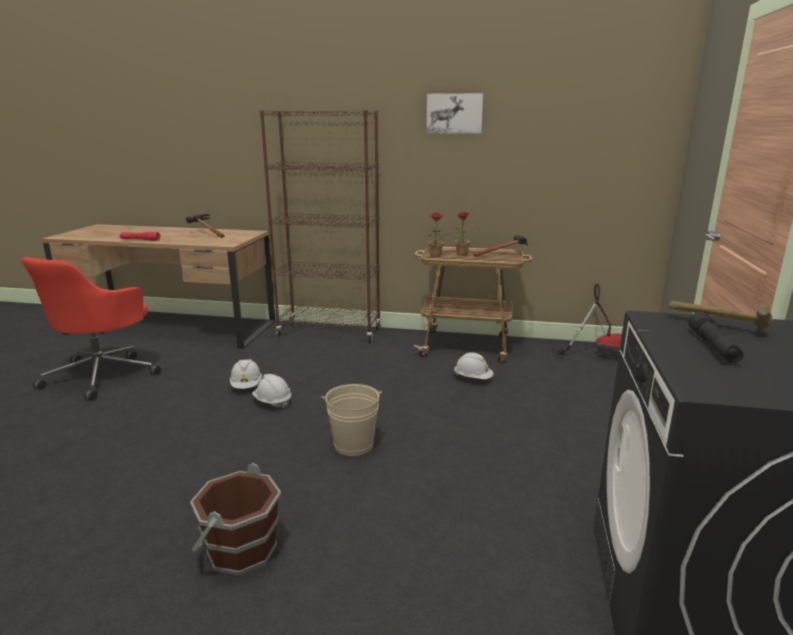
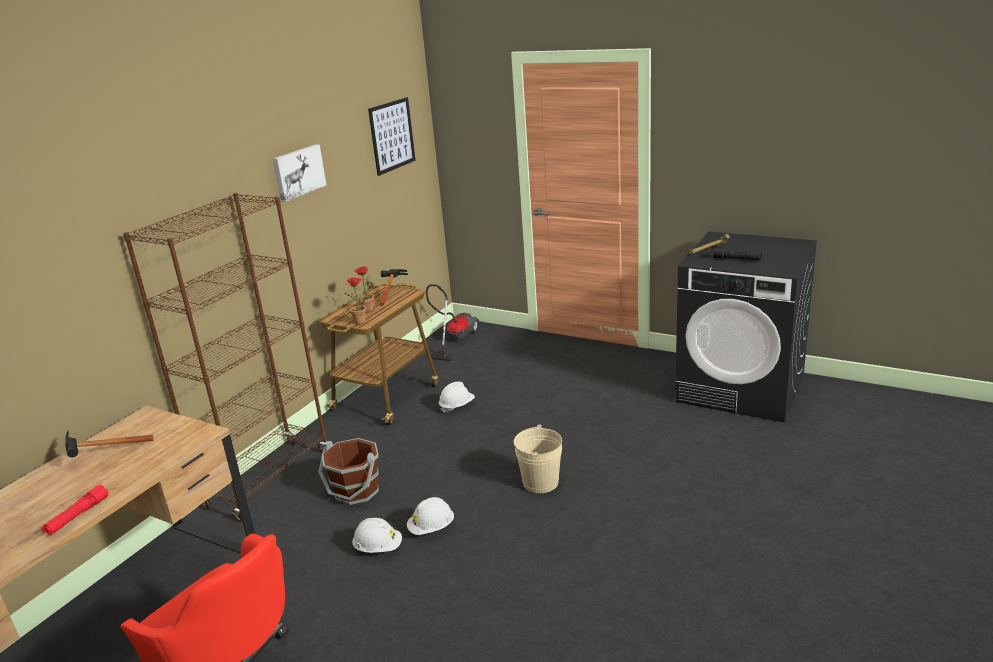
camera: 70 degrees left, 5 degrees up
(240, 550) = (665, 547): brown bucket -> brown bucket (356, 491)
(604, 110) = (392, 135): none -> picture

